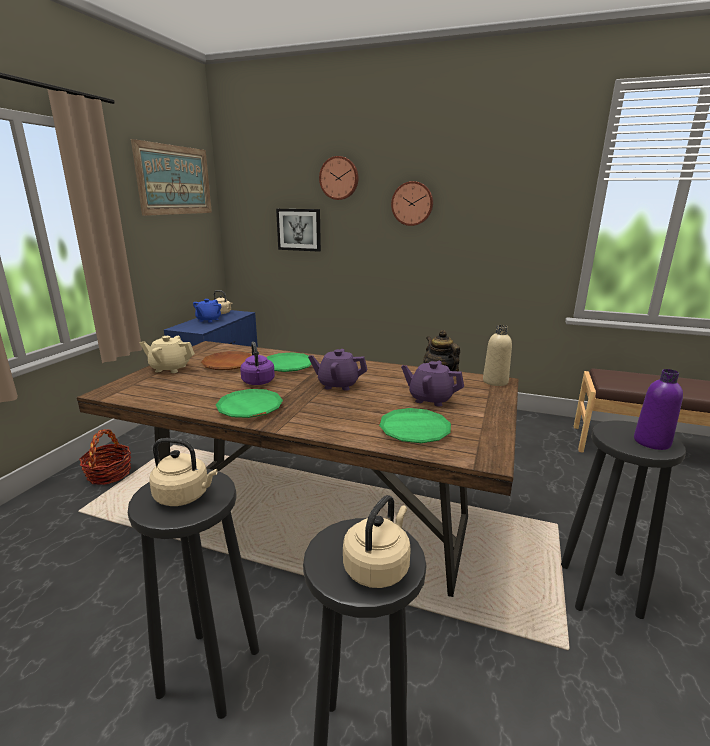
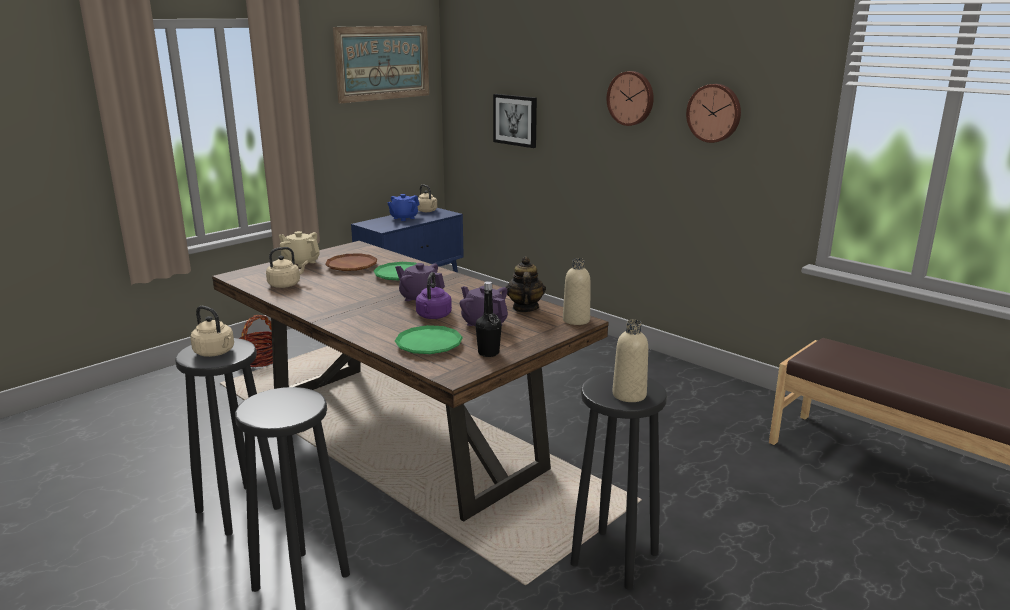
camera: 25 degrees right, 0 degrees up
(250, 408) = (324, 305): green plate -> none
(258, 382) = (356, 286): purple kettle -> purple kettle (433, 316)
(339, 178) = (557, 62): wall clock -> wall clock (714, 113)
(378, 567) = (281, 412): beige kettle -> beige kettle (286, 284)
(479, 427) = (488, 353): none -> black bottle
(651, 442) = (629, 395): purple bottle -> beige bottle

